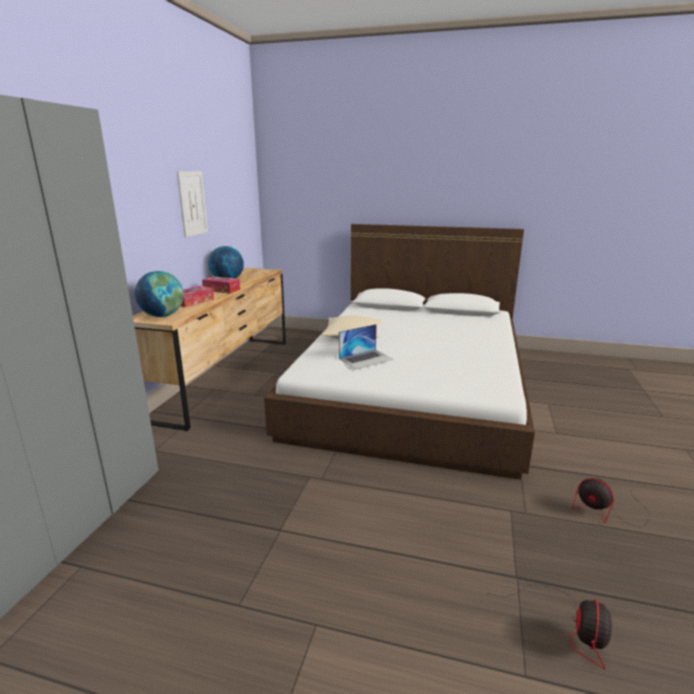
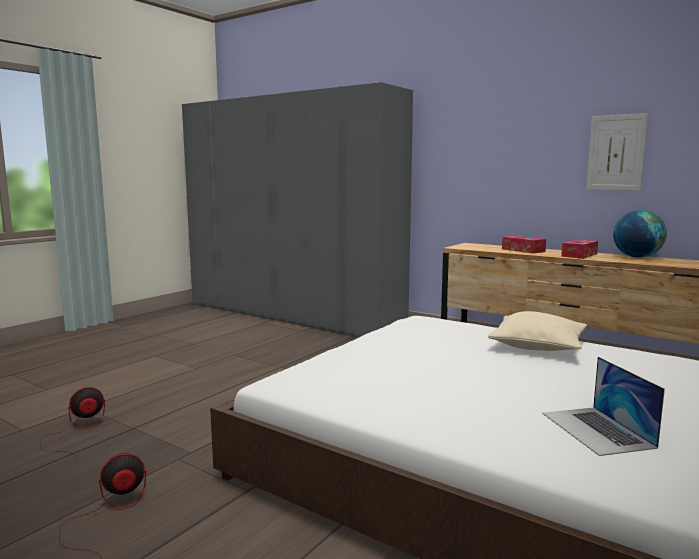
camera: 110 degrees right, 10 degrees down
(162, 315) = (473, 246): globe -> none
(366, 359) = (434, 338): laptop -> laptop (597, 430)
(569, 627) = (77, 431): fan -> fan turned 105 degrees clockwise

